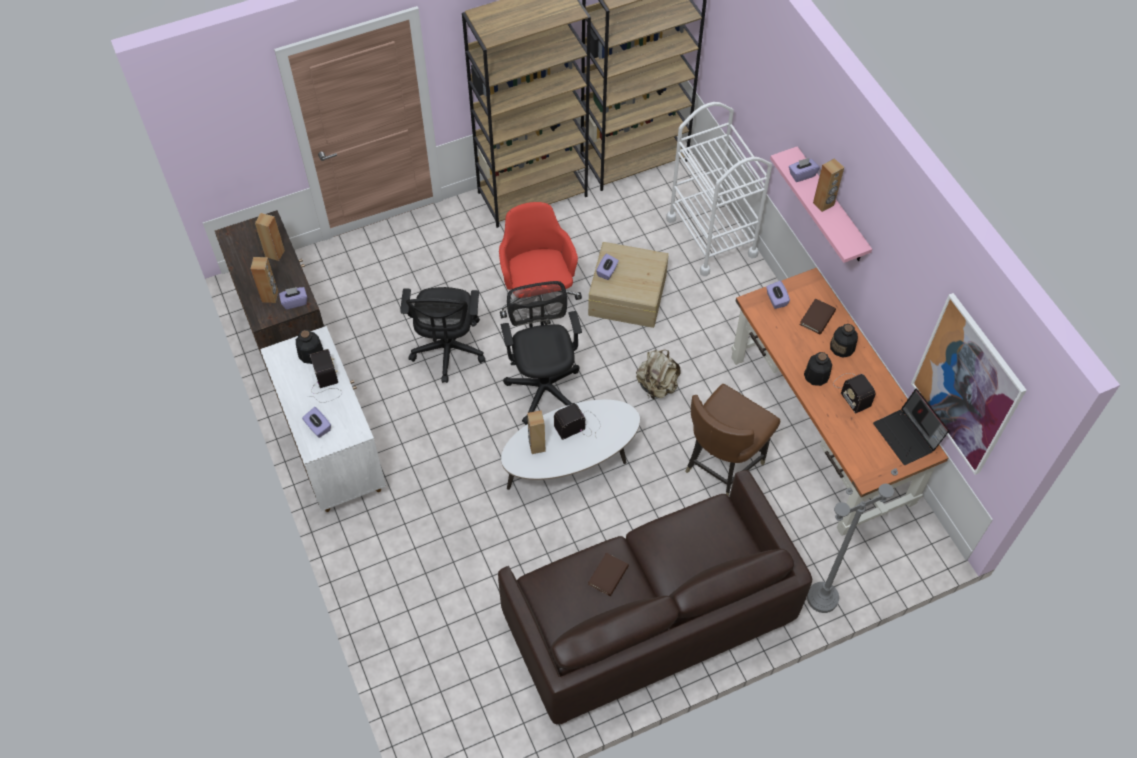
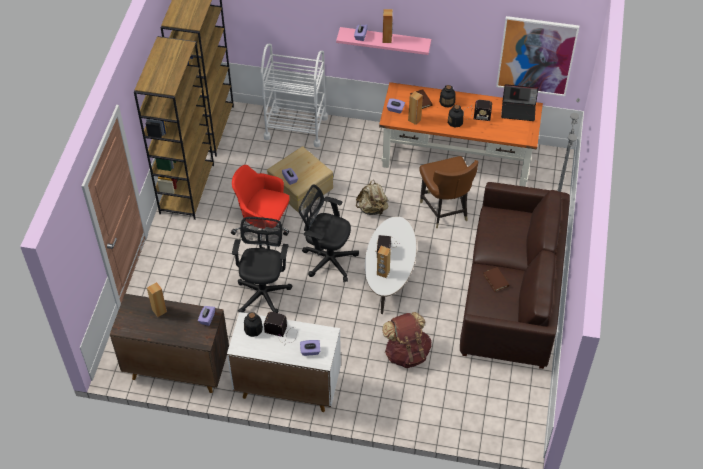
camera: 55 degrees left, 5 degrees down
(270, 296) = (191, 329): brown speaker -> brown speaker (414, 120)
(448, 351) = (263, 291): black office chair -> black office chair turned 120 degrees counterclockwise
(470, 549) = (406, 353): none -> brown backpack

